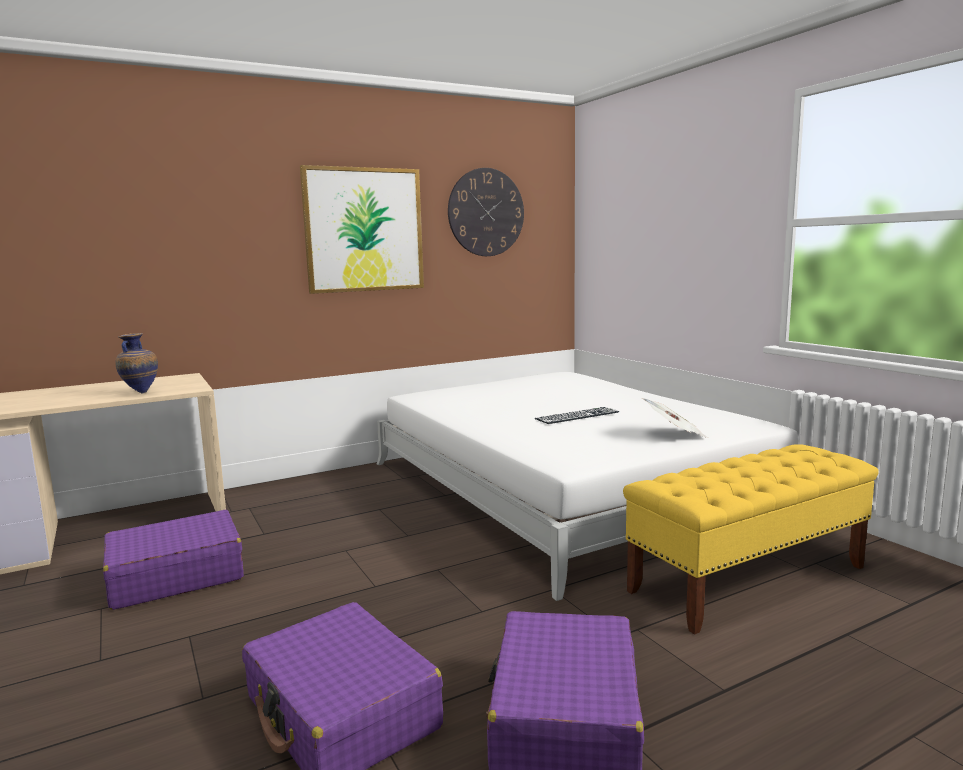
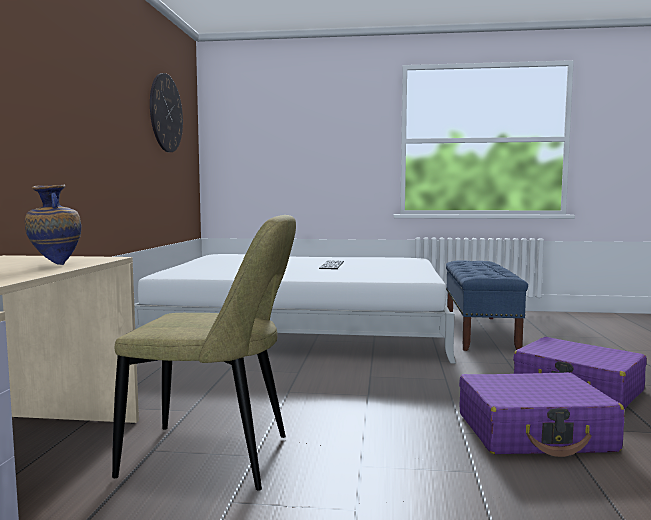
camera: 55 degrees left, 5 degrees down
(175, 576) = (215, 457): purple suitcase -> beige chair
(364, 230) = (108, 109): picture -> none
(675, 435) = (404, 264): newspaper -> none
(748, 578) = (479, 332): yellow bench -> blue bench

